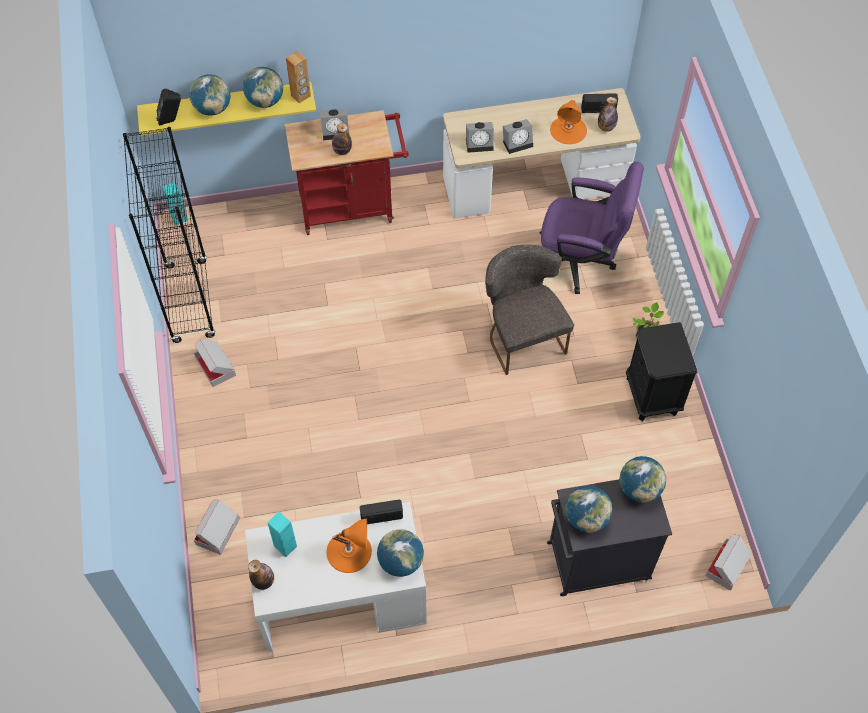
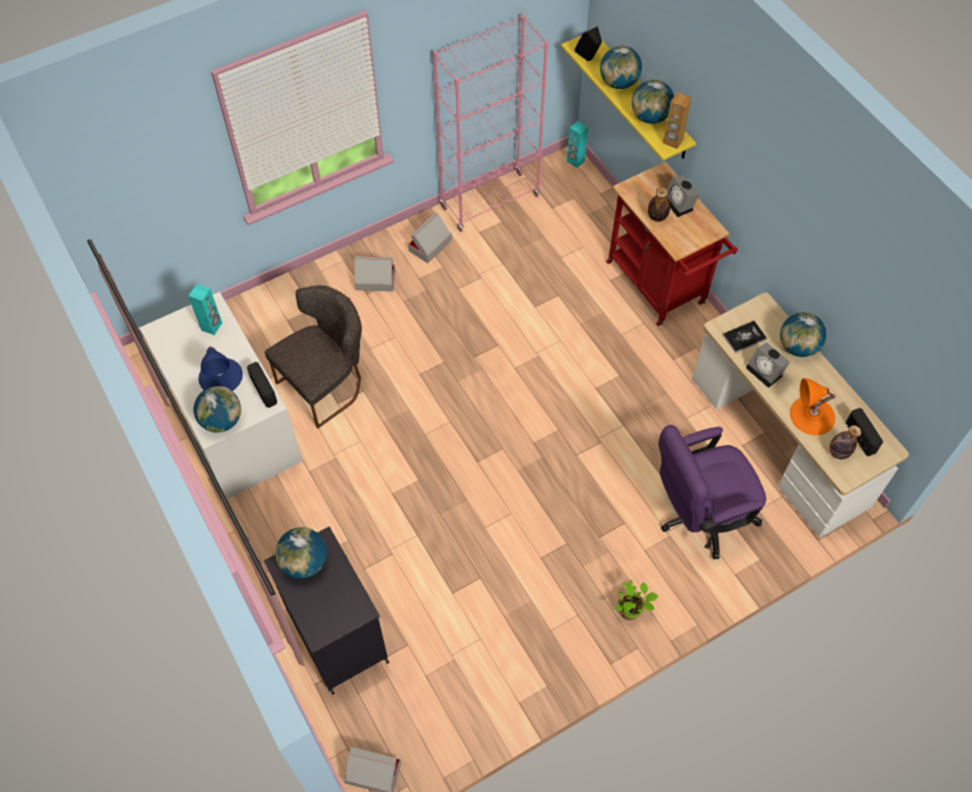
camera: 70 degrees right, 0 degrees up
(190, 301) = (490, 202): black bookcase -> pink bookcase
(218, 531) = (267, 306): cardboard box -> cardboard box (375, 280)
(263, 581) = (173, 322): bottle -> none
(349, 551) = (220, 376): orange table lamp -> blue table lamp
(480, 143) = (744, 337): alarm clock -> book
(522, 336) = (575, 487): grey chair -> grey chair (326, 384)
(580, 262) = (698, 516): purple office chair -> purple office chair turned 75 degrees clockwise
(639, 489) = (355, 605): globe -> globe (797, 347)
(652, 395) = (557, 638): black nightstand -> none

